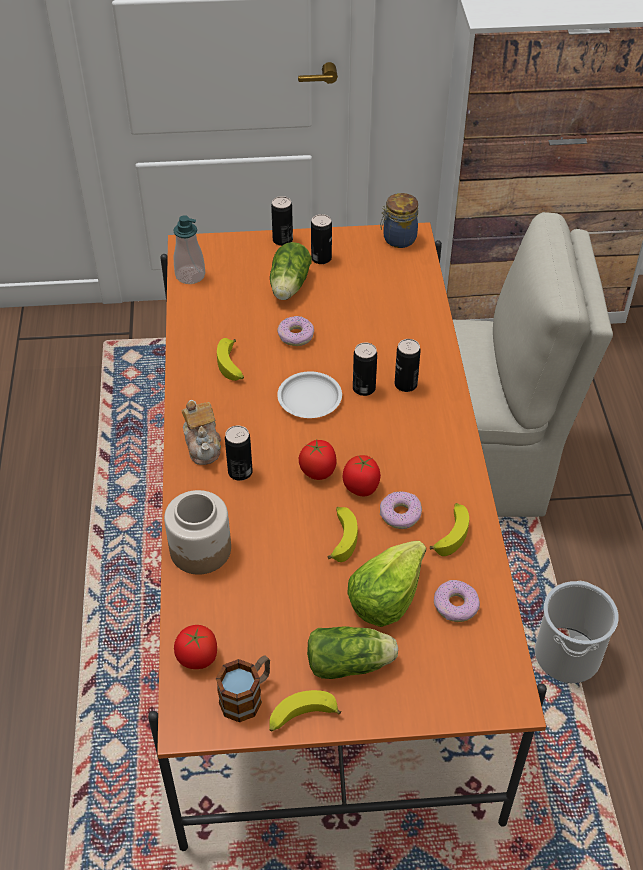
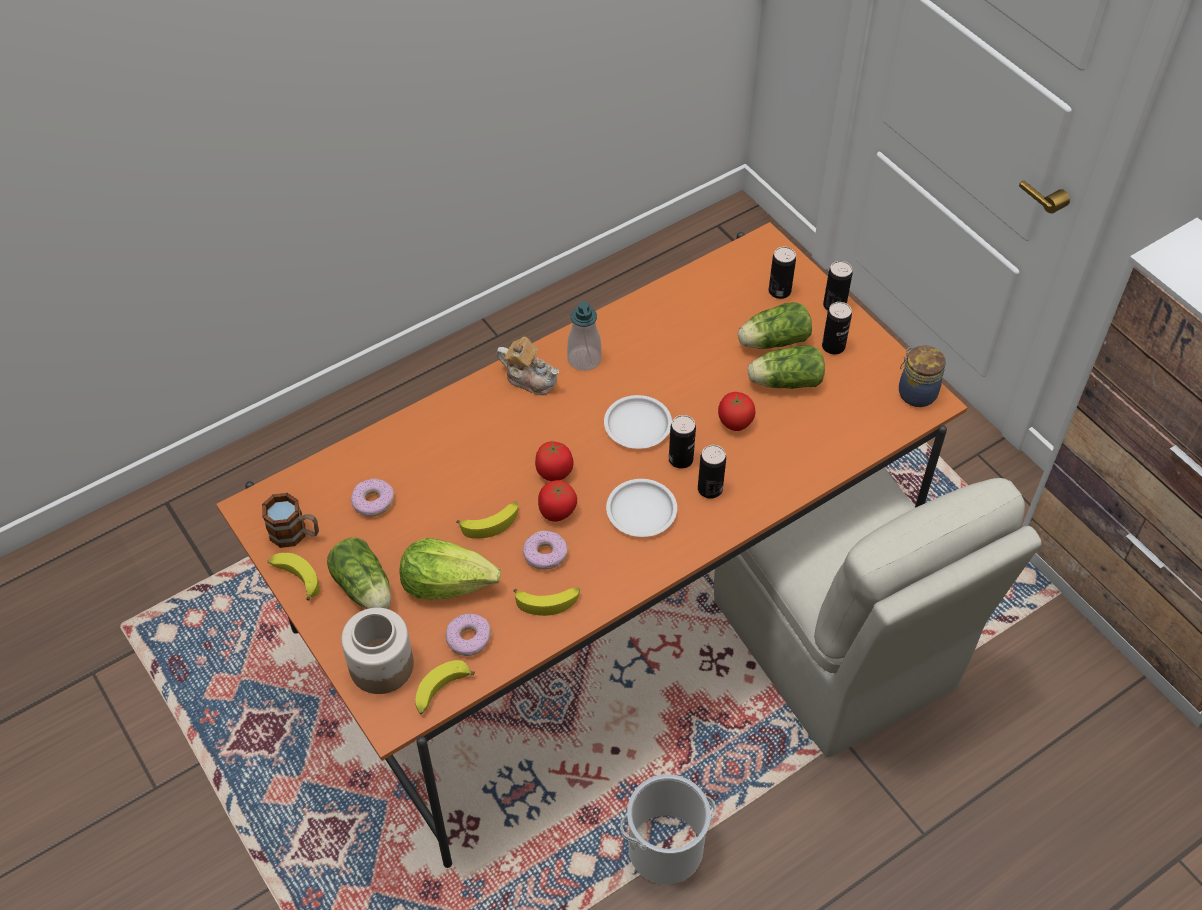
camera: 60 degrees right, 5 degrees up
(190, 275) = (728, 265): soap dispenser -> soap dispenser (584, 359)
(197, 658) = (312, 485): tomato -> tomato (734, 422)
(200, 550) = (416, 434): jar -> jar (380, 666)
(203, 444) = (530, 378): teapot -> teapot turned 105 degrees counterclockwise
(232, 365) = (636, 351): banana -> banana (441, 692)
(240, 472) = (516, 418): can -> can (779, 291)
(295, 336) = (710, 377): donut -> donut (373, 501)
(333, 298) = (783, 381): none -> lettuce
(398, 434) = (642, 511): none -> white plate

